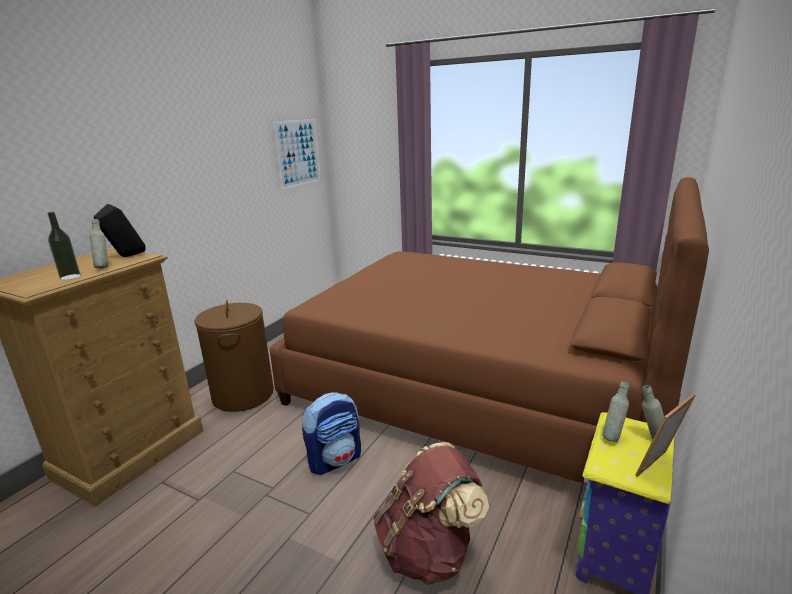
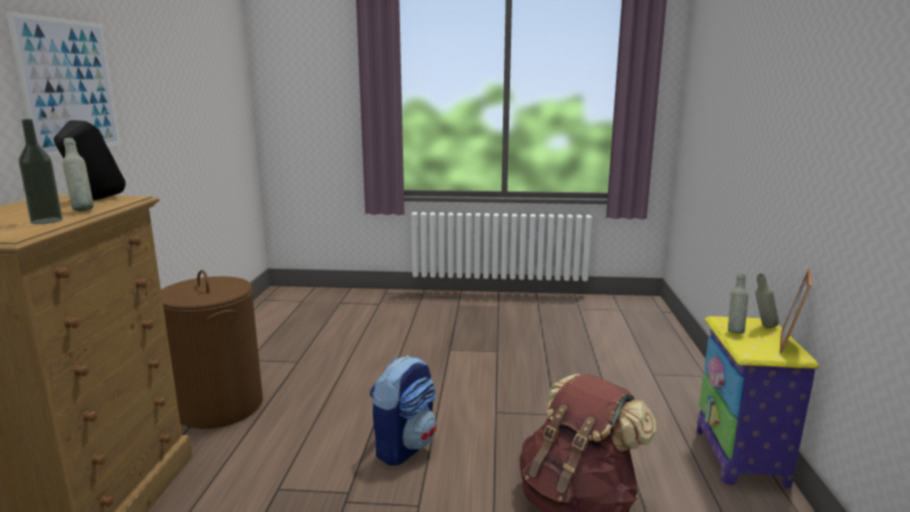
camera: 25 degrees left, 5 degrees down
(298, 153) = (226, 89): picture -> picture (69, 86)
(478, 386) = (507, 347): brown bed -> none

